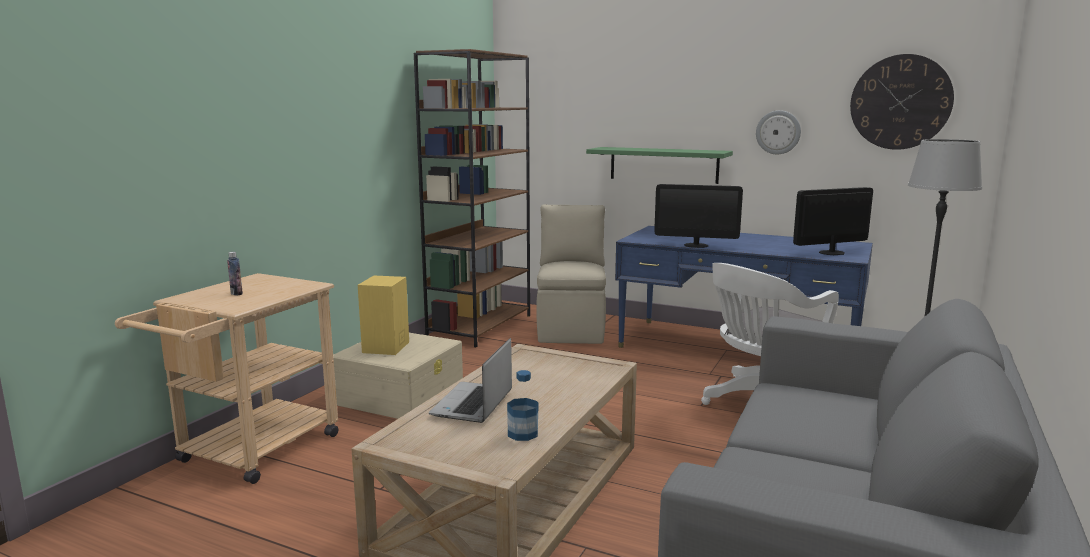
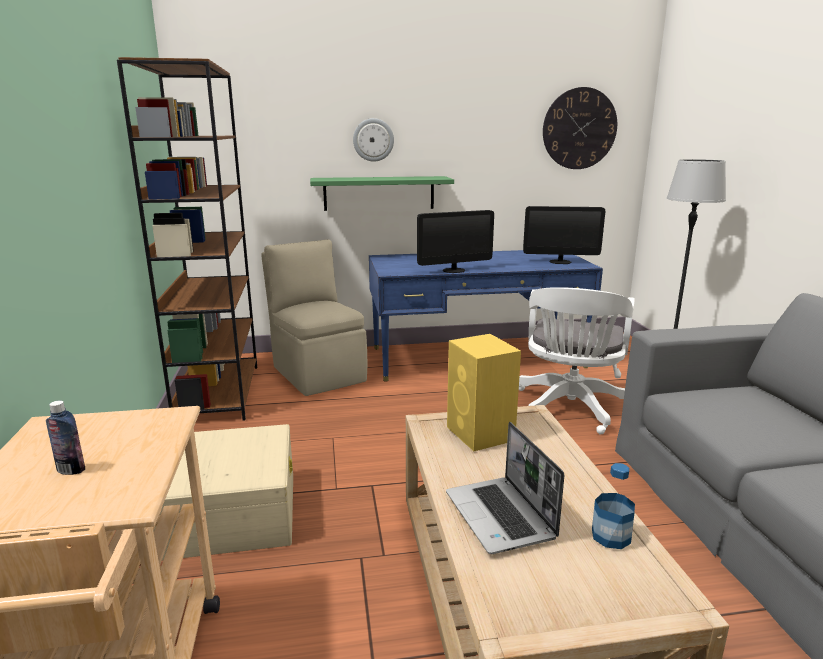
camera: 35 degrees left, 5 degrees up
(385, 347) = (211, 462): yellow speaker -> yellow speaker (481, 434)
(778, 132) = (484, 157): wall clock -> wall clock (373, 140)
(831, 252) = (560, 262): monitor -> monitor turned 120 degrees counterclockwise

